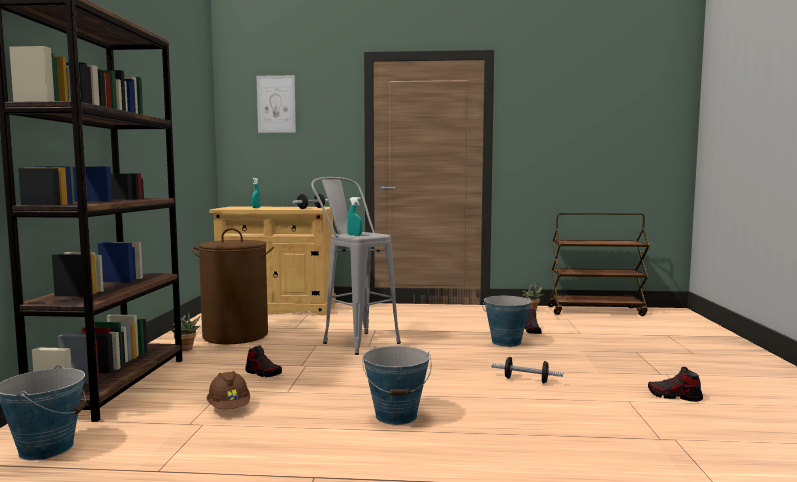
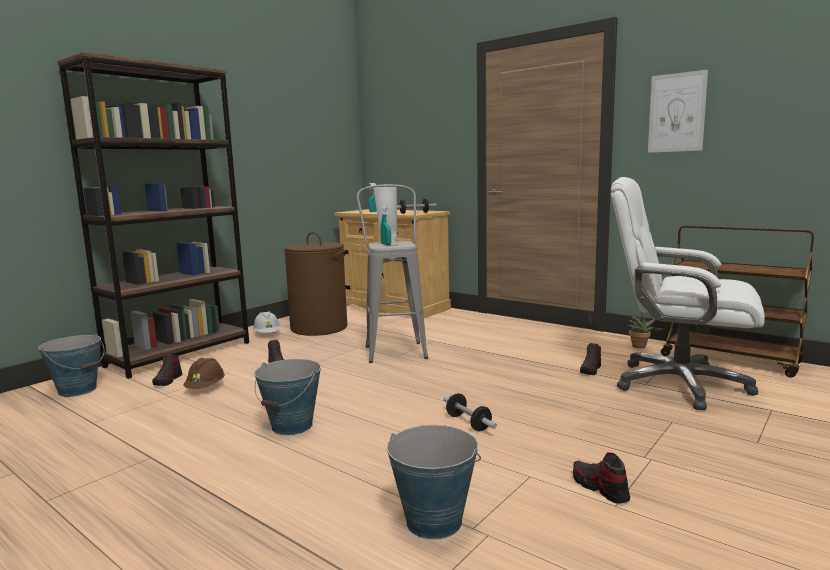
camera: 35 degrees right, 5 degrees up
(162, 412) = (168, 380): none -> shoe
(186, 349) = (267, 334): potted plant -> white hard hat
(276, 104) = (403, 108): picture -> picture (677, 112)
(506, 342) = (533, 377): bucket -> bucket (433, 521)
(597, 330) = (678, 384): none -> white office chair

